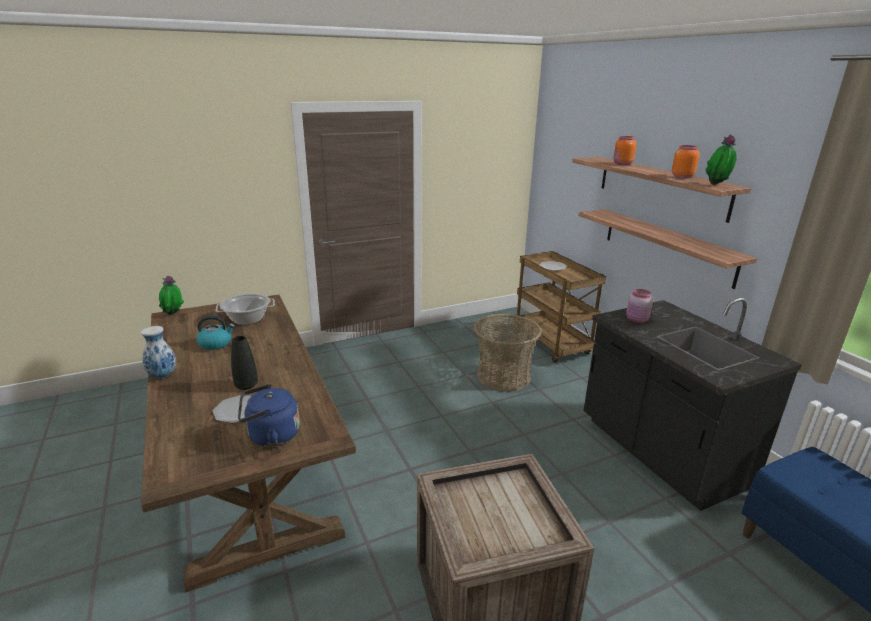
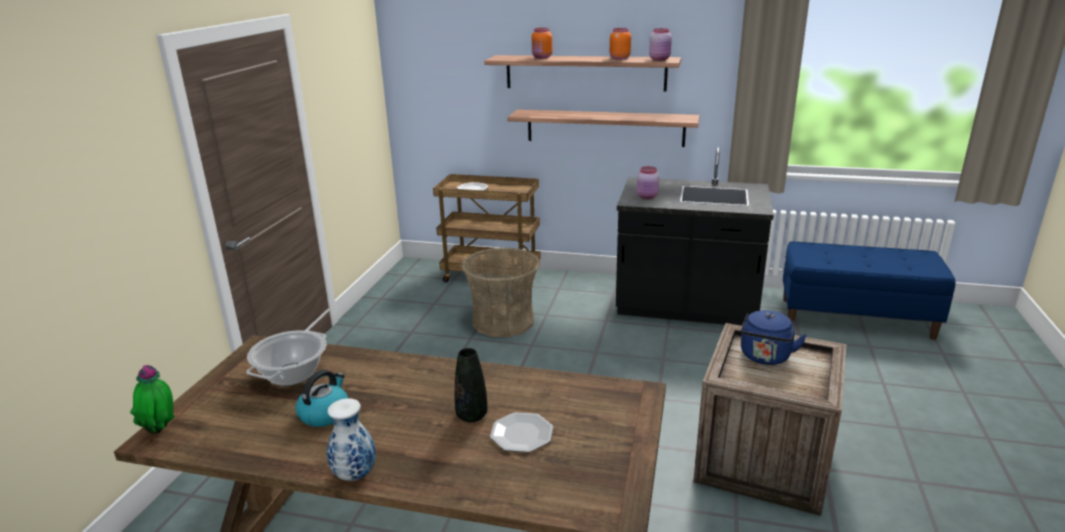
camera: 50 degrees left, 0 degrees up
(270, 436) = (599, 425): blue kettle -> blue kettle (765, 357)
(716, 185) = (660, 59): potted plant -> pink jar

